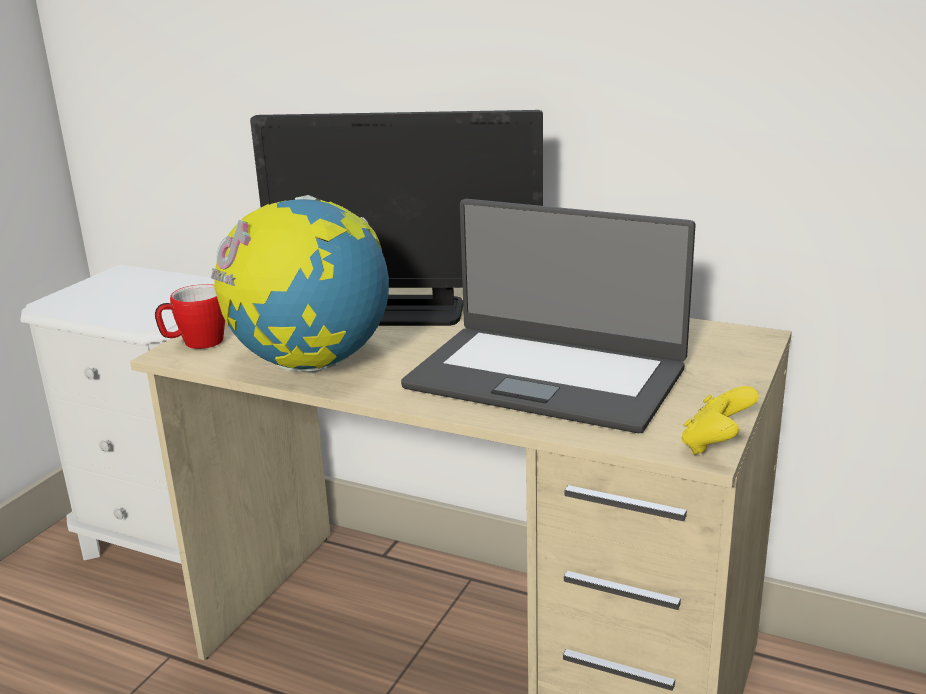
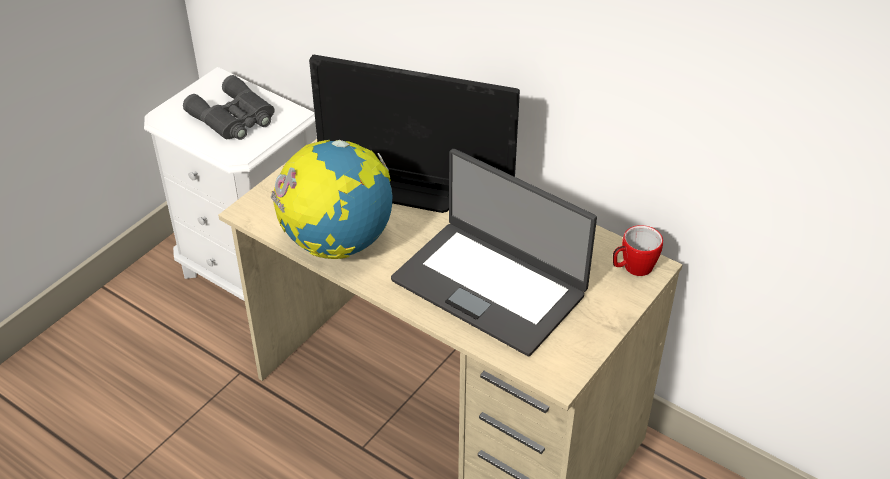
camera: 10 degrees right, 20 degrees up
(144, 297) = (234, 118): none -> grey binoculars
(195, 344) = (263, 203): mug -> mug (632, 268)
(715, 446) = (570, 376): yellow game controller -> none

